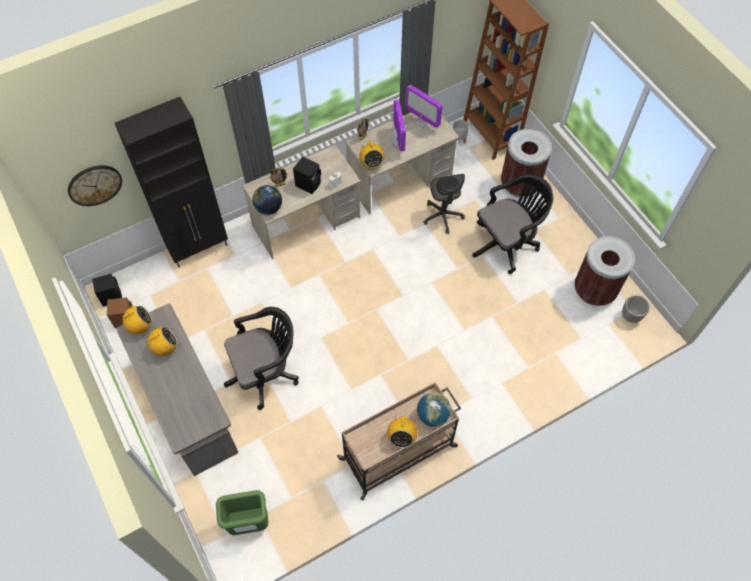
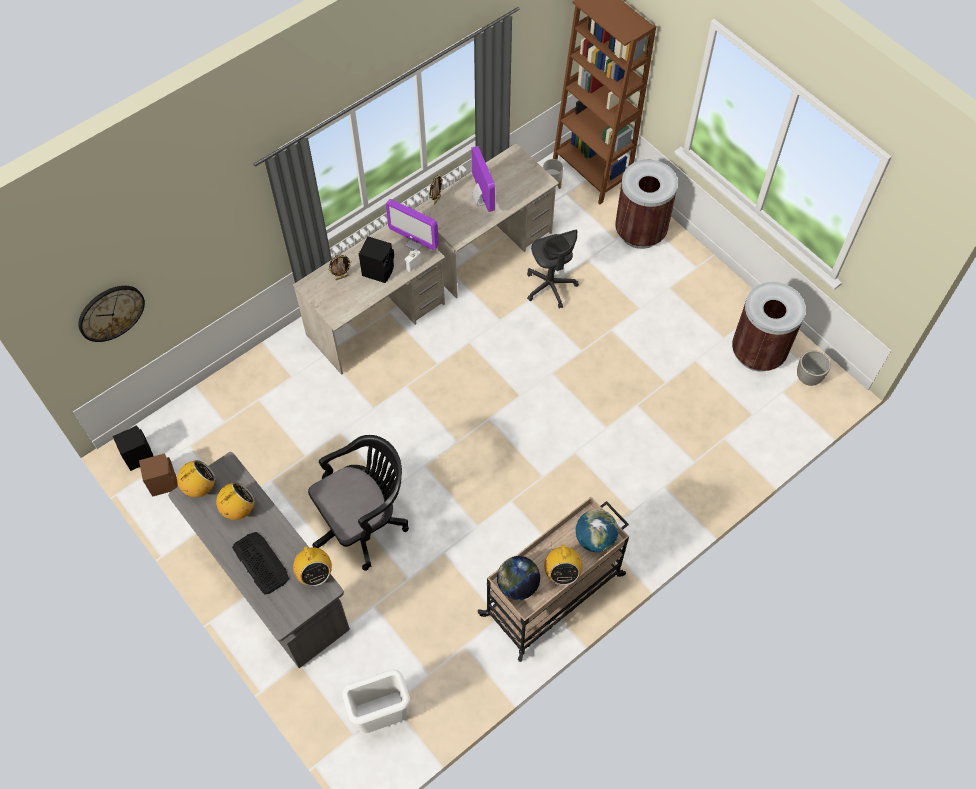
camera: 10 degrees left, 0 degrees up
(173, 391) = (260, 563): none -> keyboard
(199, 248) = (243, 375): black cabinet -> none
(249, 524) = (381, 716): green trash can -> white trash can
(269, 208) = (333, 309): globe -> globe (517, 585)
(371, 164) = (454, 233): radio -> radio (314, 573)
(422, 122) = (509, 169): monitor -> monitor (415, 243)
(507, 243) = (638, 309): black office chair -> none

